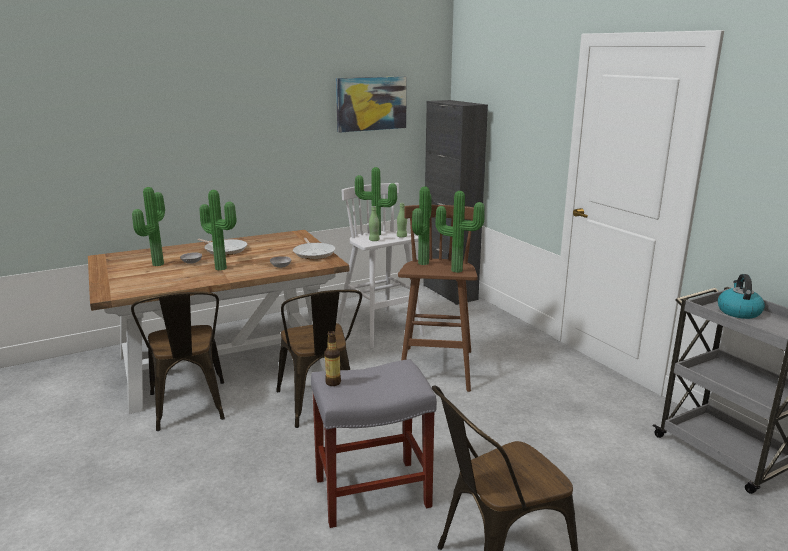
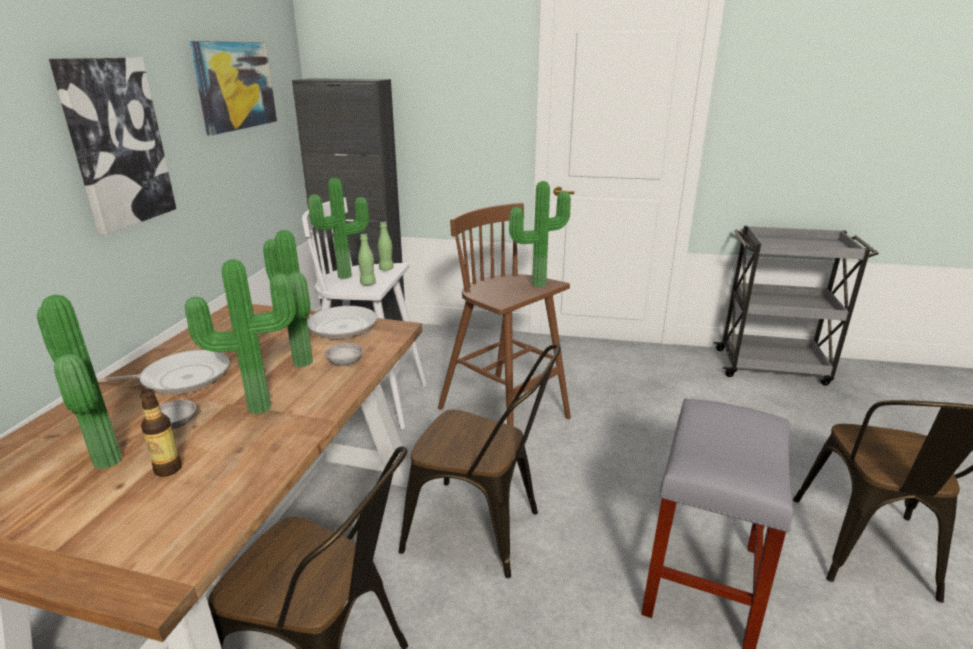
camera: 50 degrees left, 5 degrees up
(267, 131) = (116, 143): none -> picture
(333, 382) = (729, 470): bottle -> bottle (168, 469)
(421, 263) = (484, 290): potted plant -> potted plant (299, 364)
(738, 311) = (780, 242): kettle -> none

